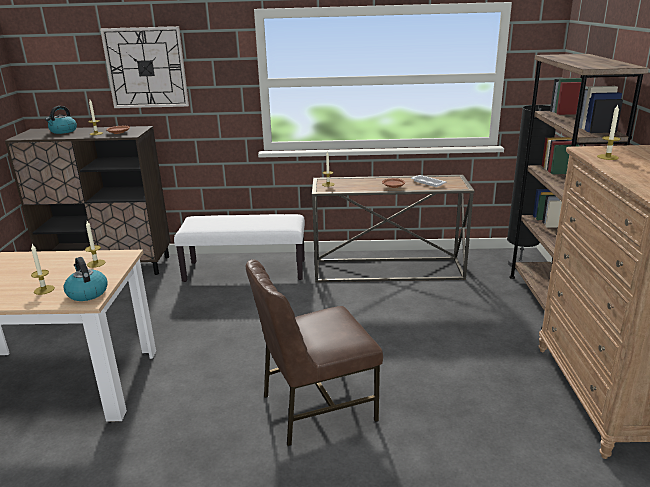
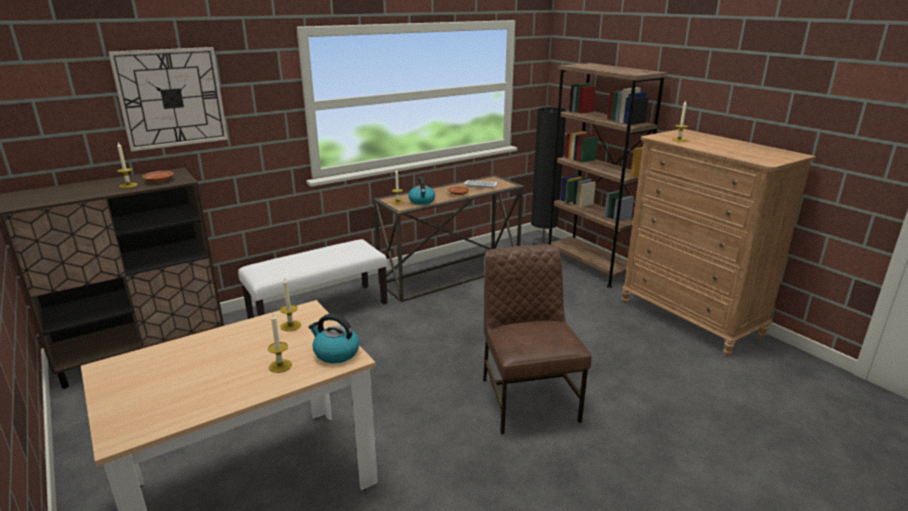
camera: 35 degrees left, 0 degrees up
(63, 131) = (68, 189): kettle -> kettle (422, 201)
(316, 407) = (527, 398): brown chair -> brown chair turned 135 degrees clockwise

